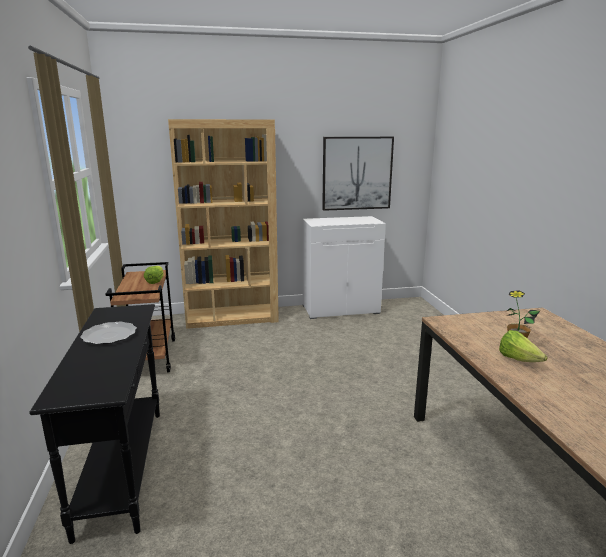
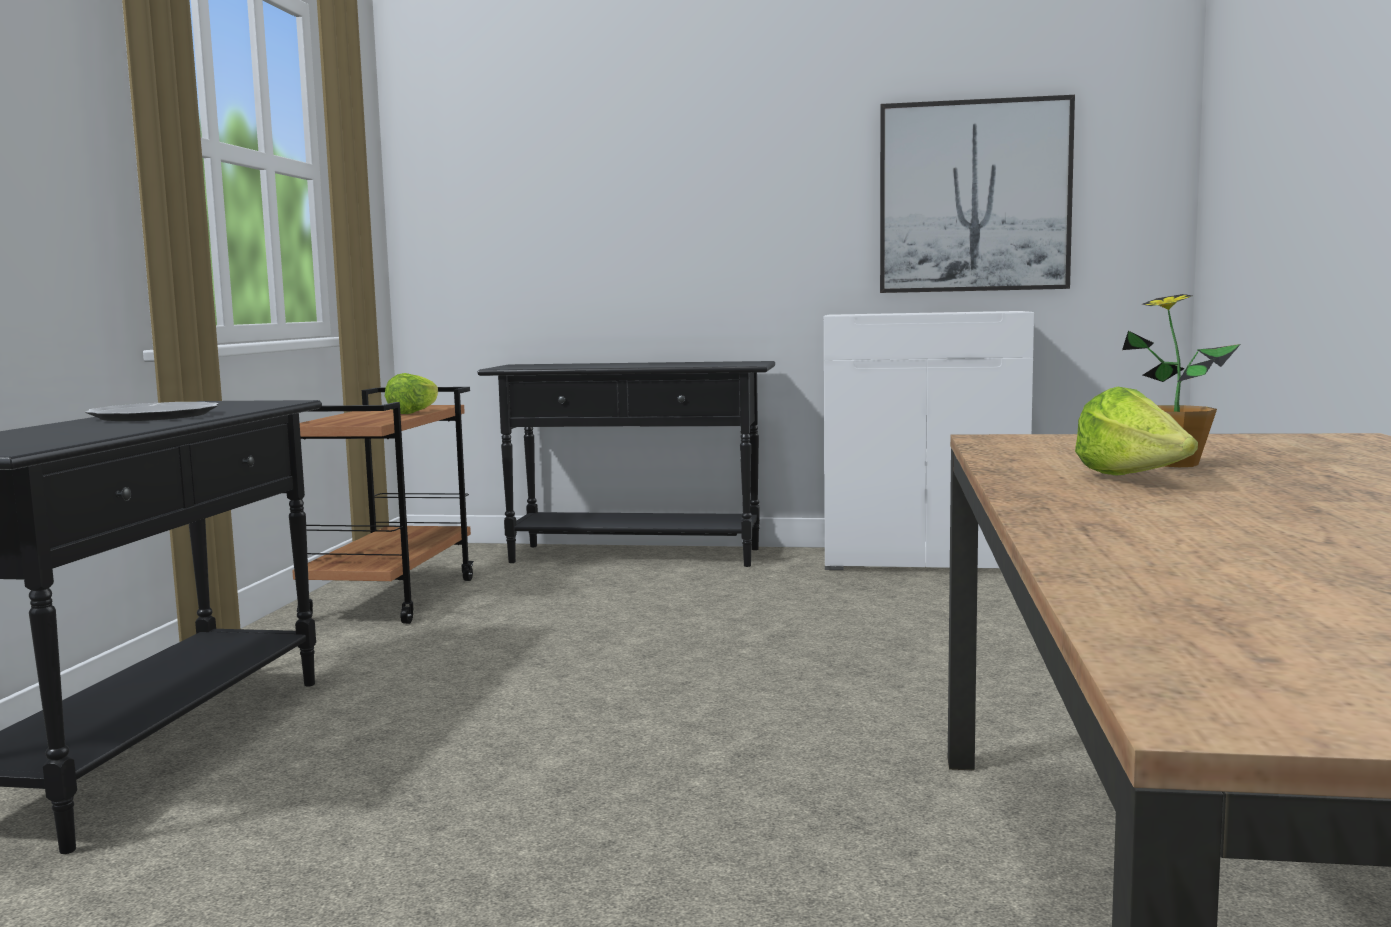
camera: 20 degrees right, 10 degrees down
(232, 317) = (636, 556): brown bookcase -> black console table

